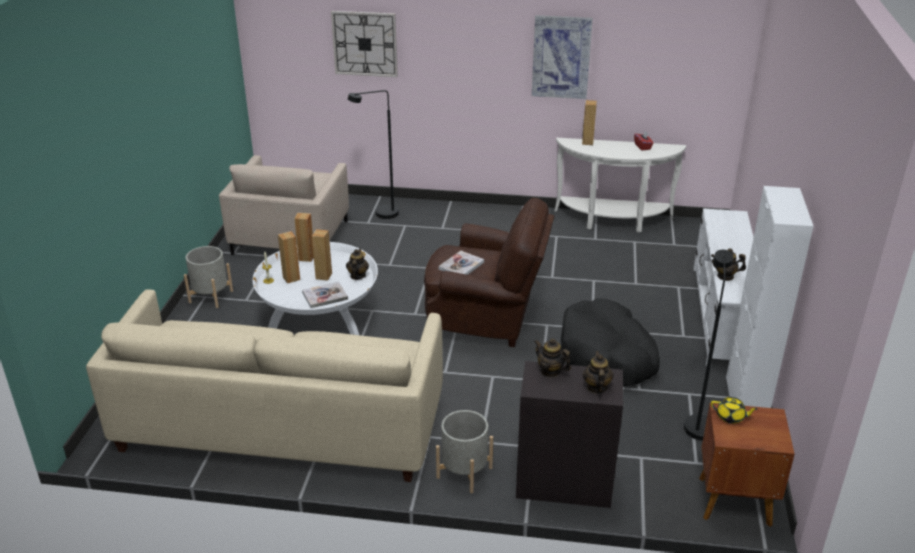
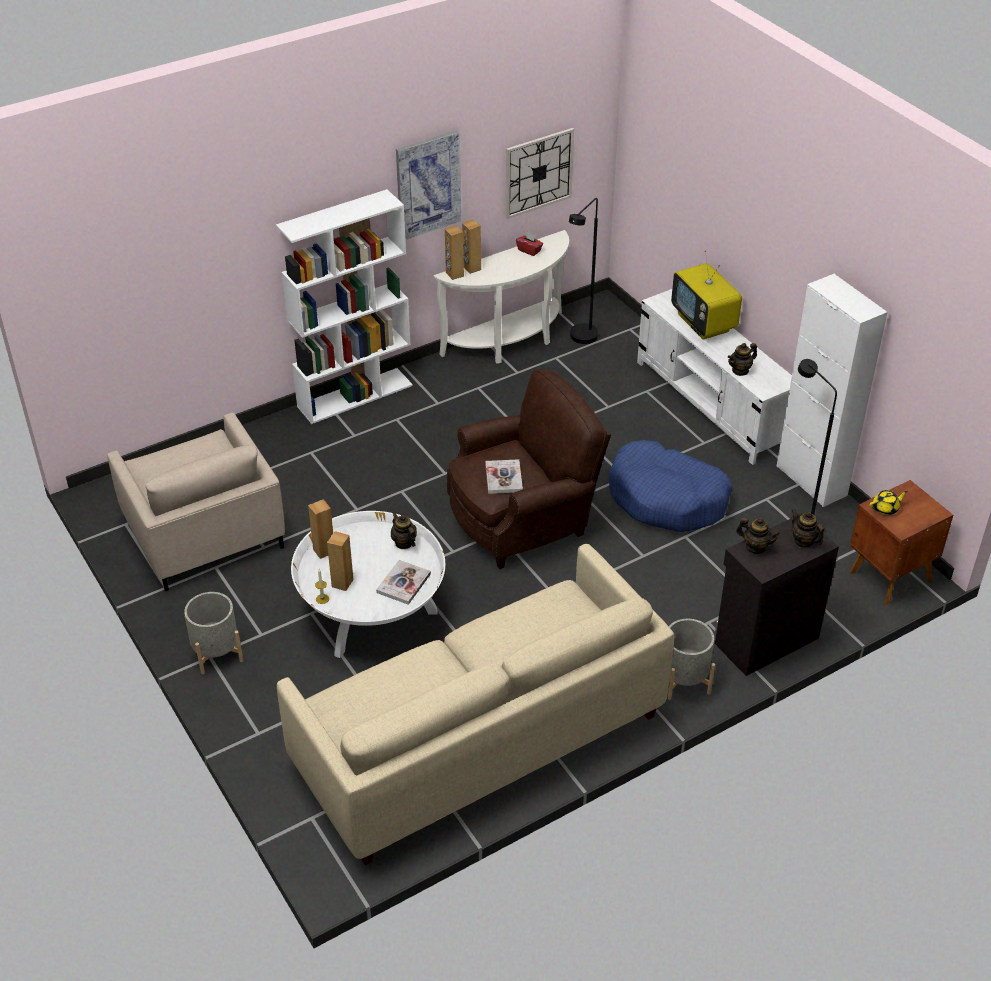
camera: 40 degrees left, 10 degrees up
(323, 276) = (371, 562): brown speaker -> brown speaker (454, 274)
(365, 43) = (197, 254): wall clock -> wall clock (538, 172)
(380, 215) = (267, 452): black floor lamp -> black floor lamp (581, 340)
(472, 209) = (355, 395): none -> white bookcase
(550, 371) = (755, 547): teapot -> teapot turned 150 degrees counterclockwise
(607, 356) = (667, 498): black dog bed -> blue dog bed
(735, 238) = (704, 323): none -> television

